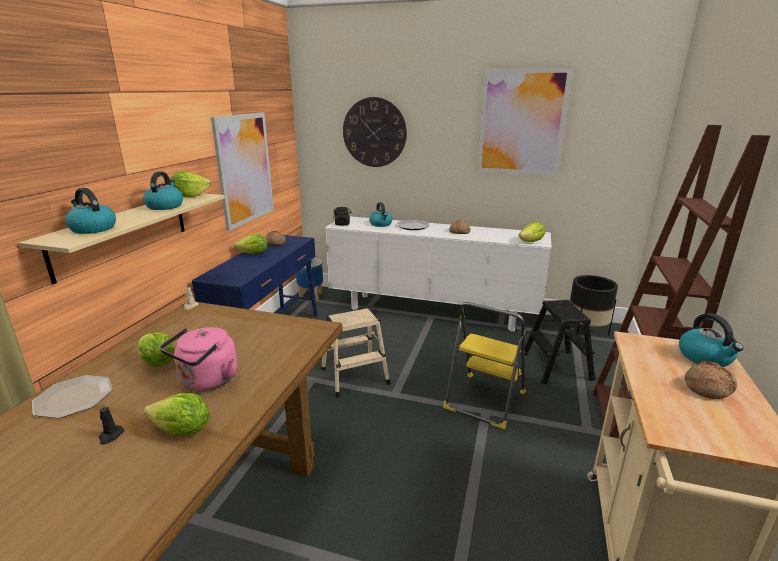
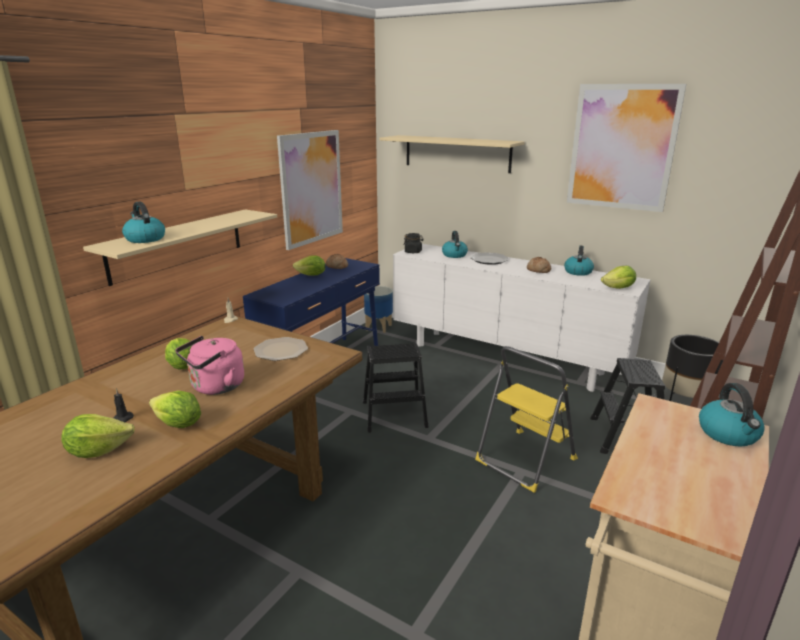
camera: 15 degrees right, 0 degrees up
(73, 398) = (105, 385): plate -> plate (280, 350)
(165, 206) = (217, 222): kettle -> kettle (578, 272)
(189, 196) = (244, 213): lettuce -> lettuce (98, 451)
(355, 375) = (394, 413): beige step ladder -> black step ladder
(374, 132) = (457, 153): wall clock -> beige shelf
(707, 387) = (703, 463): bread -> none

